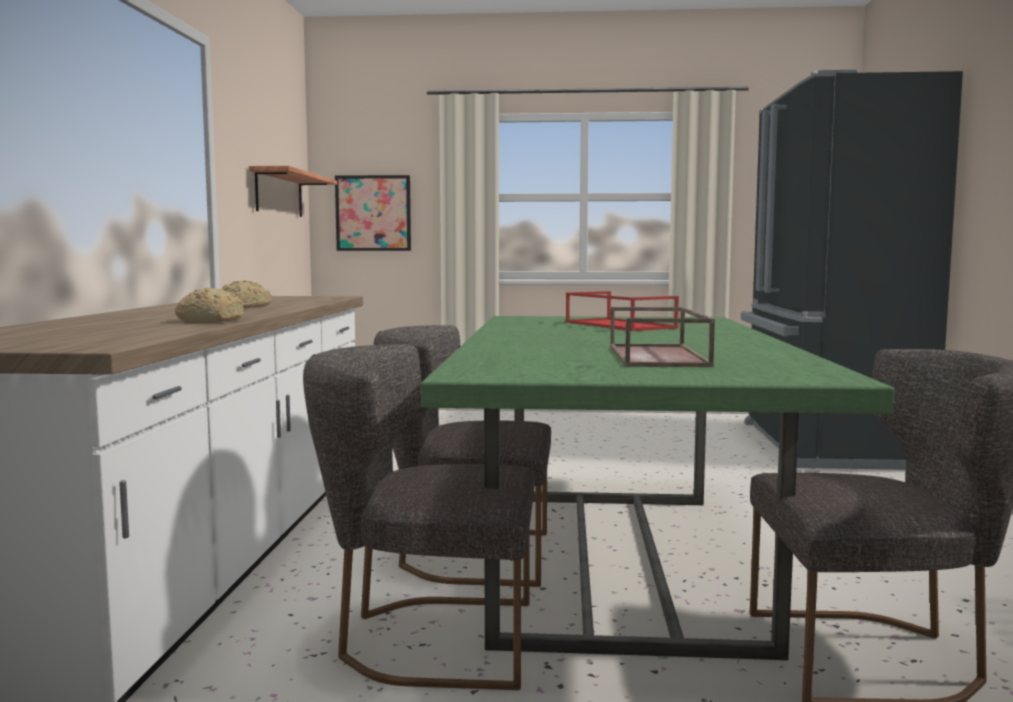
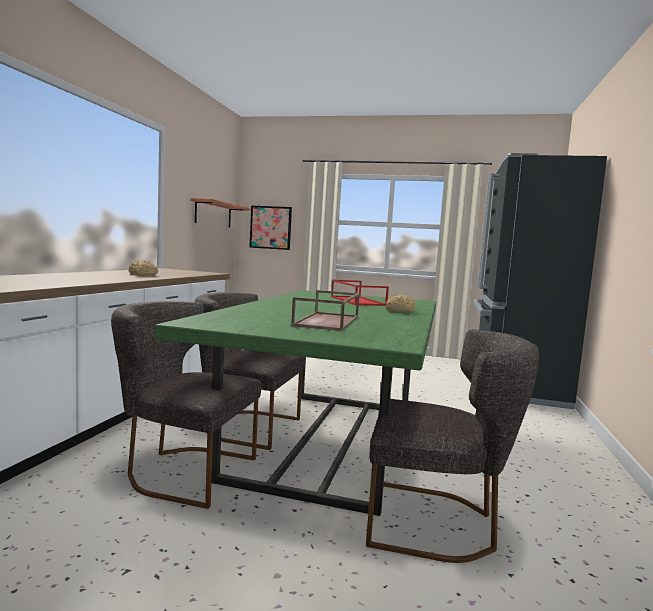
camera: 10 degrees right, 0 degrees up
(210, 320) = (95, 281): bread -> bread (399, 311)

